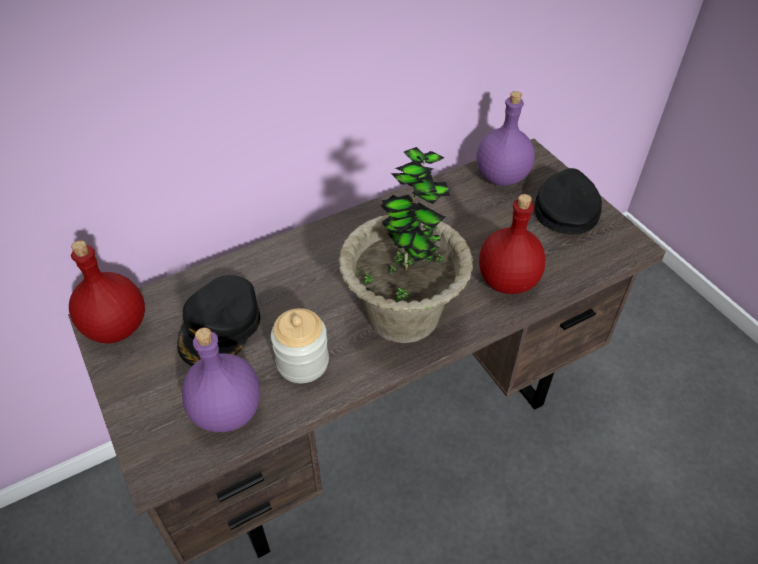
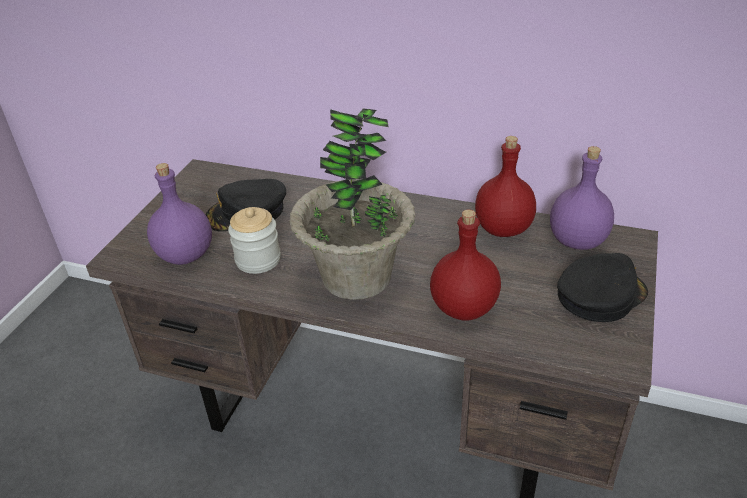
camera: 50 degrees right, 10 degrees down
(116, 326) = (202, 178): red bottle -> red bottle (503, 228)

